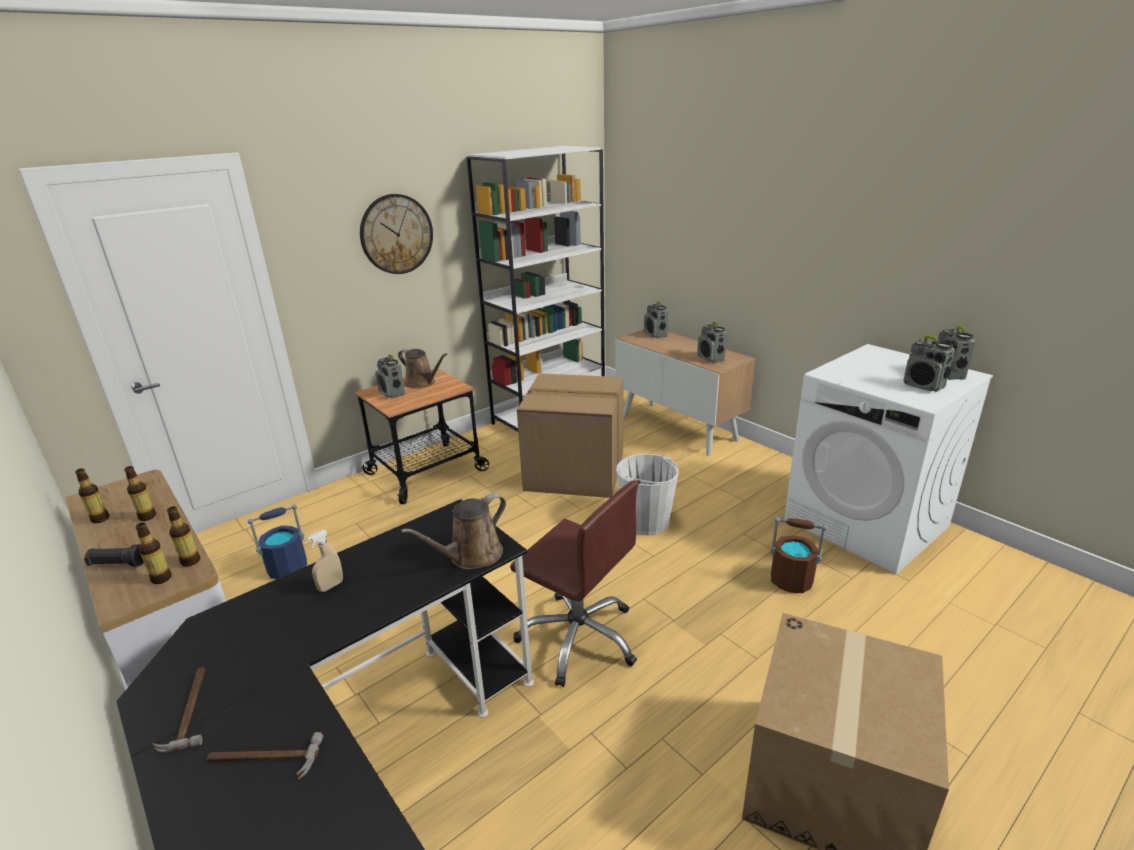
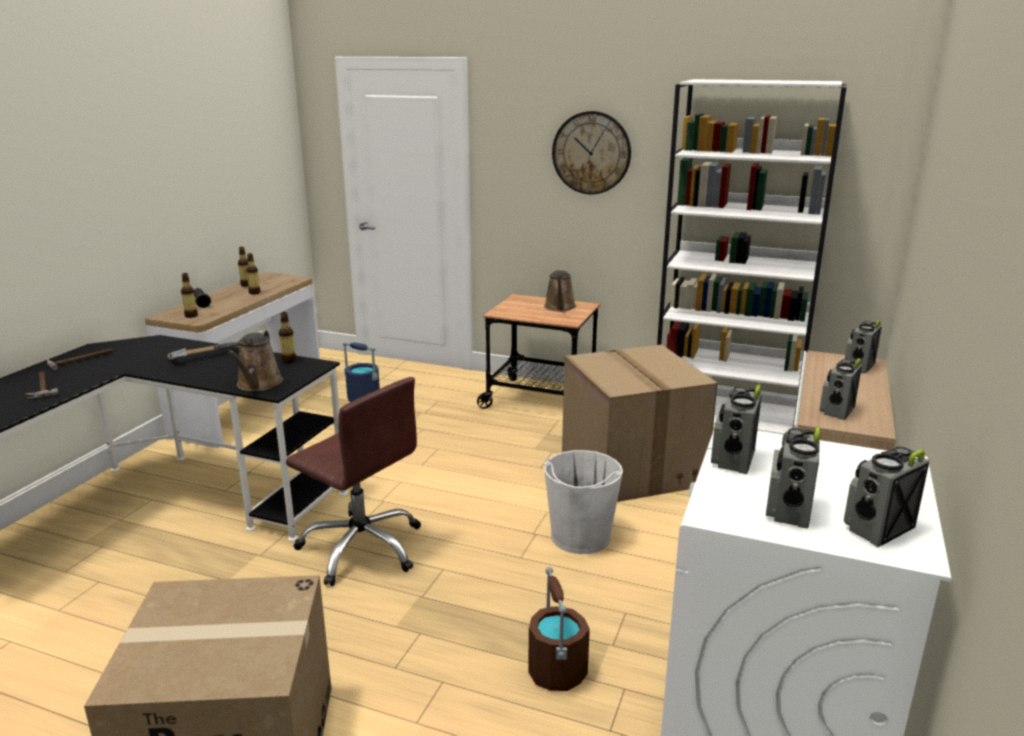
camera: 60 degrees right, 5 degrees down
(190, 561) = (211, 316): bottle -> bottle (289, 360)
(331, 586) = (203, 356): beige spray bottle -> hammer
(392, 393) = (525, 304): radio -> radio (732, 460)
(471, 556) = (258, 384): brown watering can -> brown watering can turned 105 degrees counterclockwise
(579, 637) = (362, 547): brown office chair -> brown office chair turned 60 degrees counterclockwise

